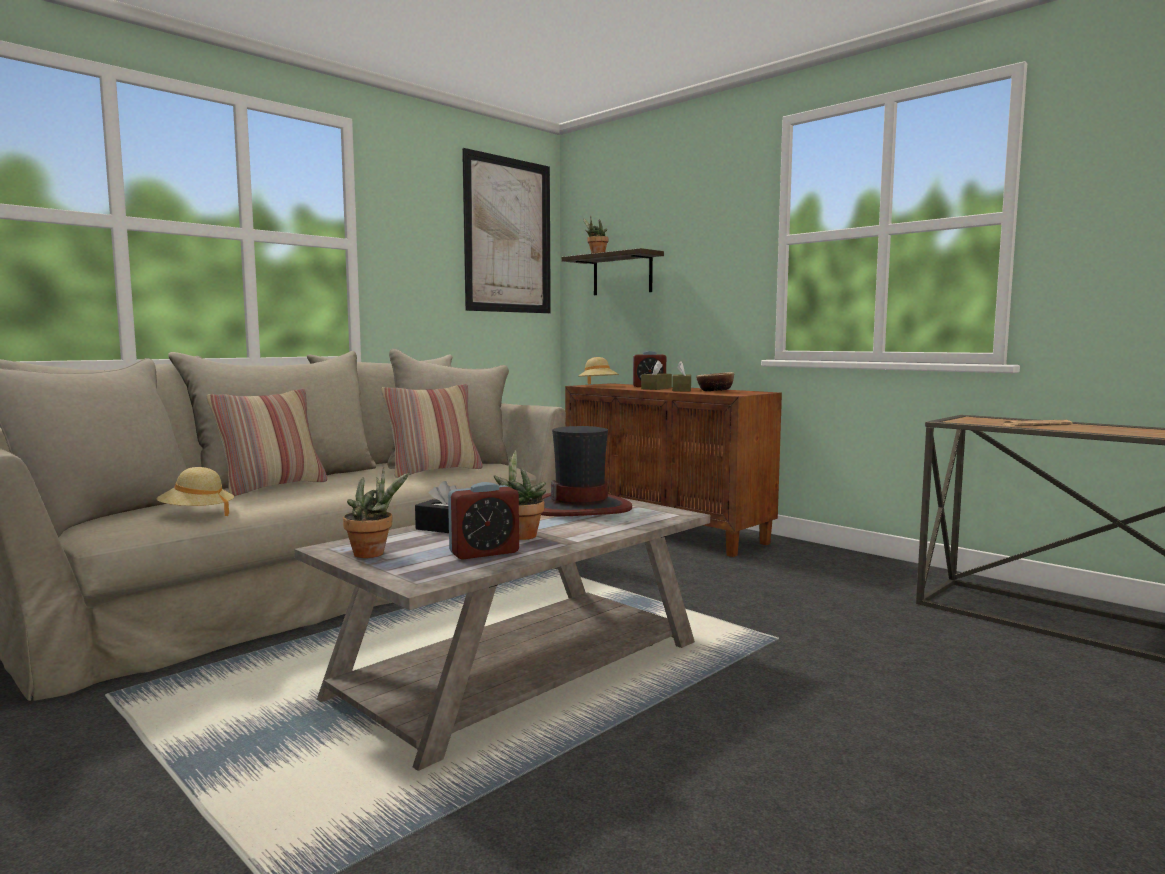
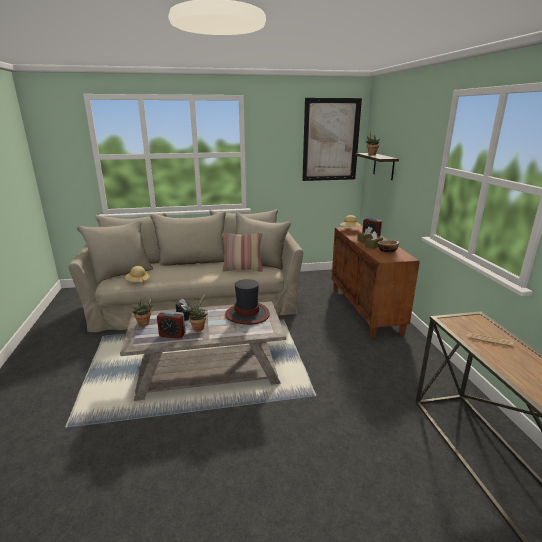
camera: 35 degrees right, 15 degrees up
(272, 487) = (178, 268): pillow -> none

